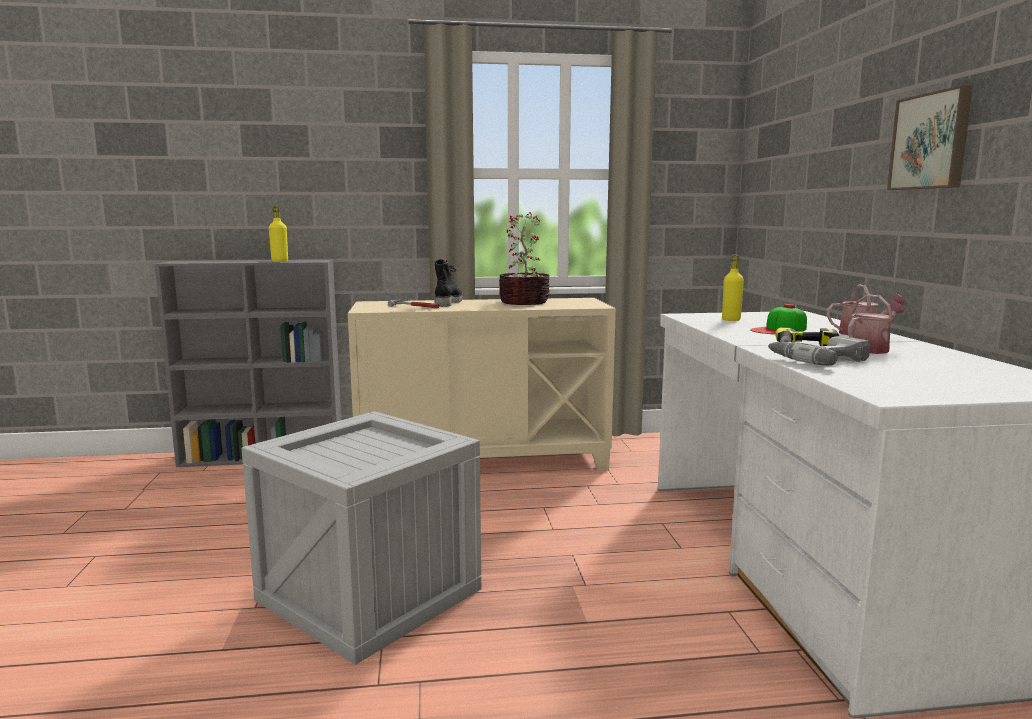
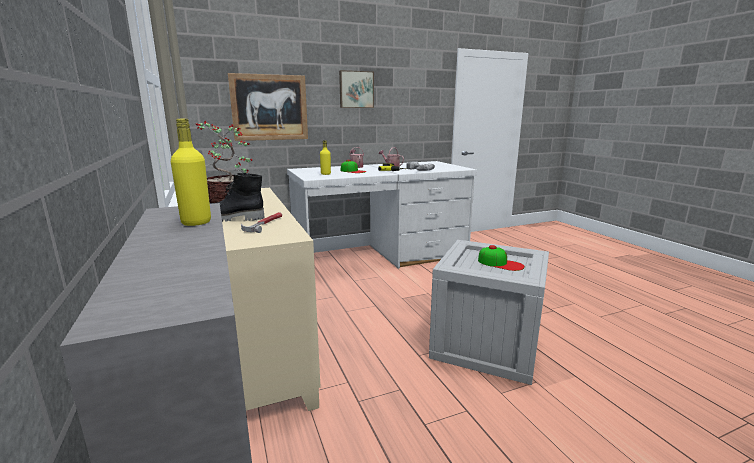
camera: 105 degrees left, 5 degrees up
(358, 454) = (500, 263): none -> cap
(807, 194) = (269, 107): none -> picture

